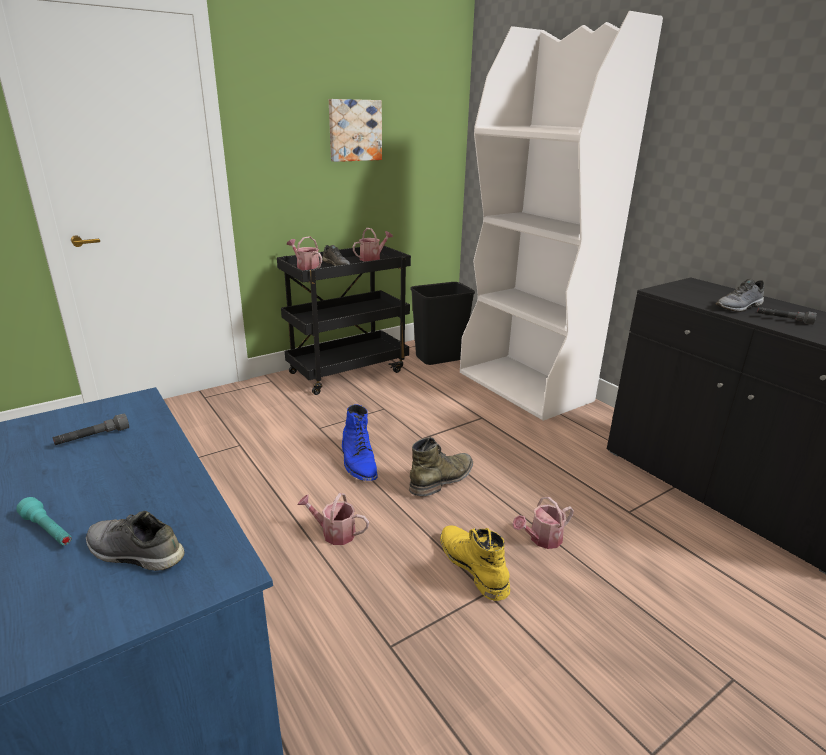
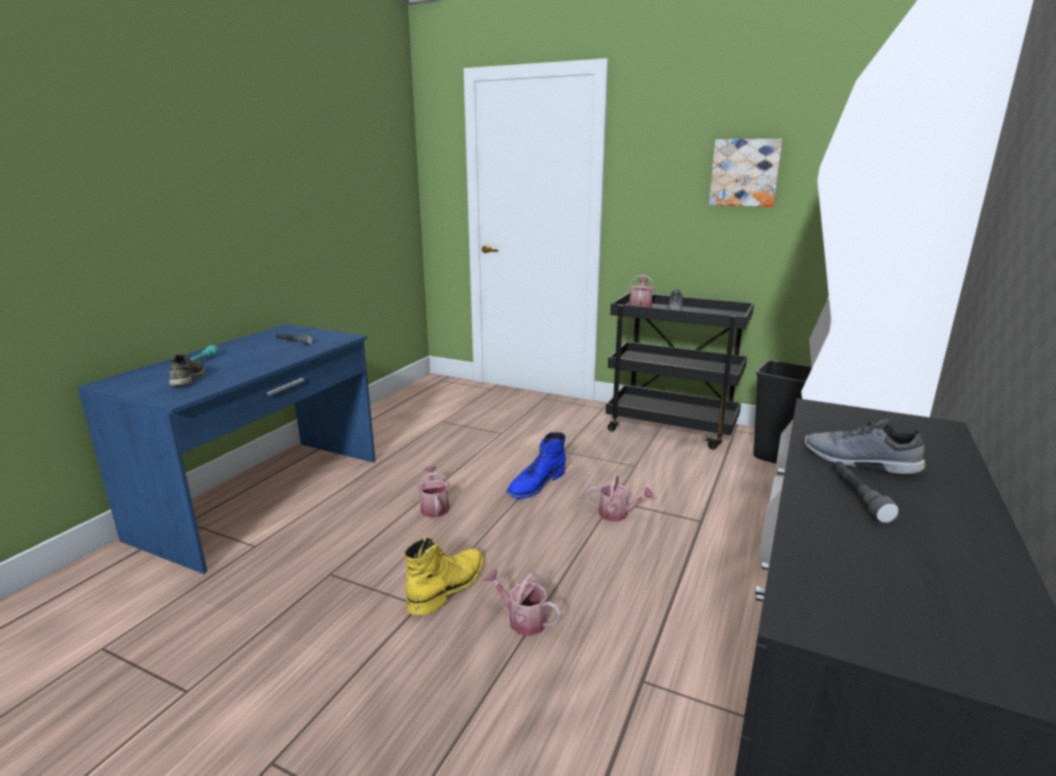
camera: 60 degrees right, 5 degrees down
(372, 258) = (724, 314): watering can -> watering can (617, 514)
(442, 479) = (558, 532): green boot -> none

